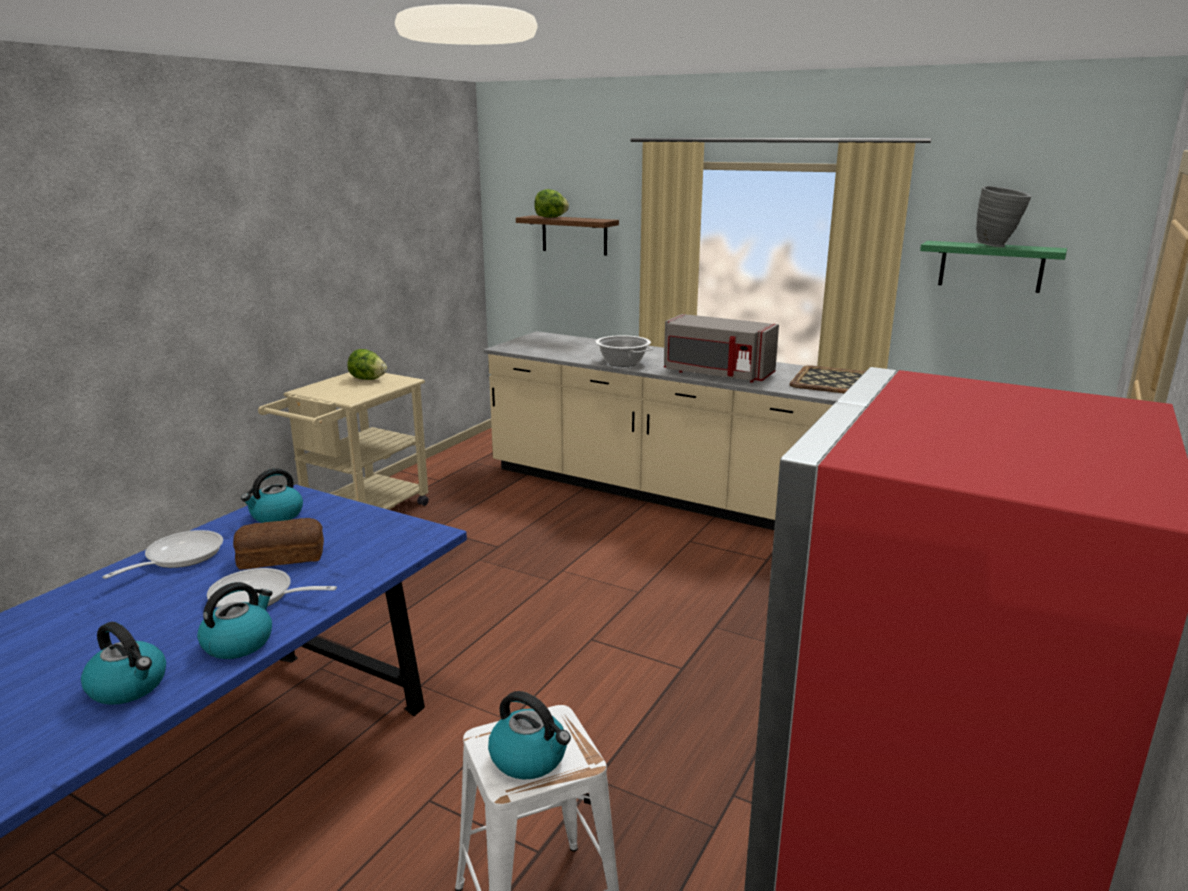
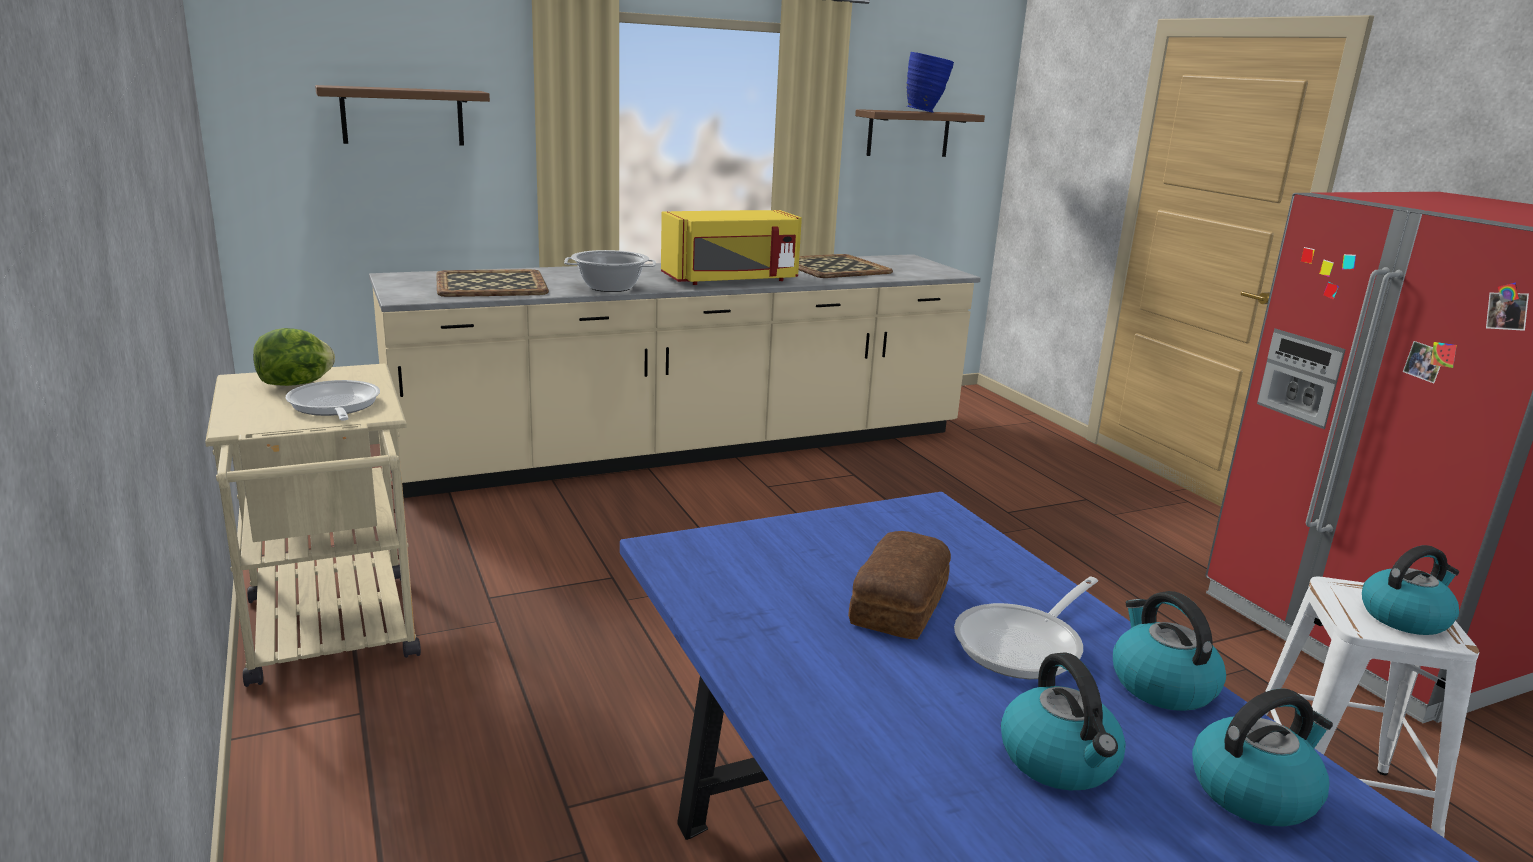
camera: 55 degrees left, 0 degrees up
(178, 557) = (808, 679): frying pan -> frying pan (334, 407)
(276, 515) = (735, 576): kettle -> kettle (1060, 761)
(551, 217) = (373, 87): lettuce -> none
(569, 348) = (492, 284): none -> tray
(716, 374) = (731, 280): grey microwave -> yellow microwave
(991, 266) = (908, 133): green shelf -> brown shelf
(997, 246) = (926, 112): grey vase -> blue vase

